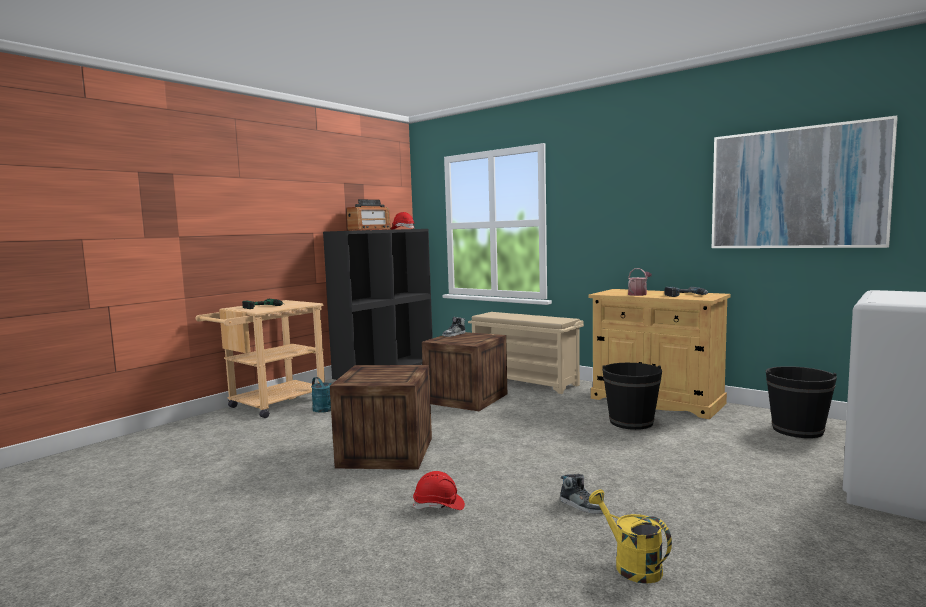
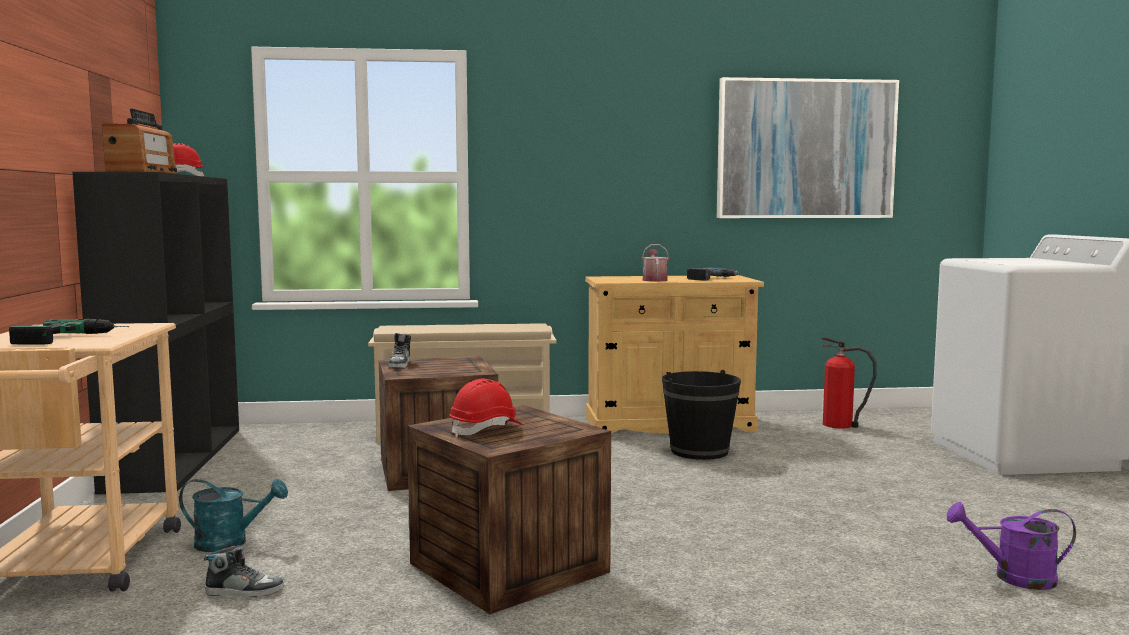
camera: 45 degrees left, 0 degrees up
(439, 506) = (743, 601): red hard hat -> red hard hat (486, 429)
(582, 506) = (861, 545): shoe -> shoe (244, 591)
(631, 564) = (1013, 577): yellow watering can -> purple watering can
(797, 430) = (841, 425): black bucket -> fire extinguisher

